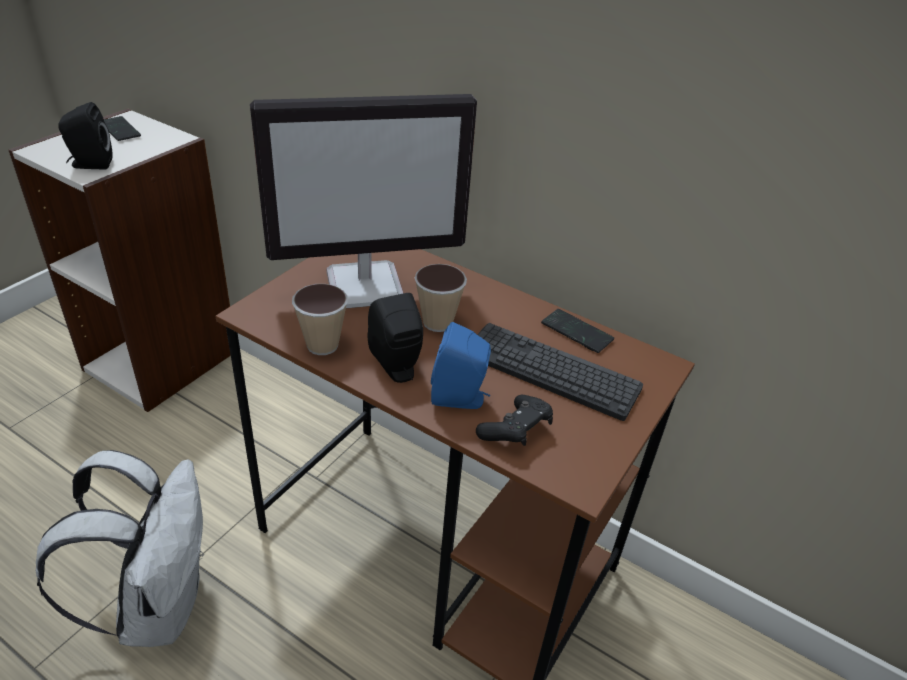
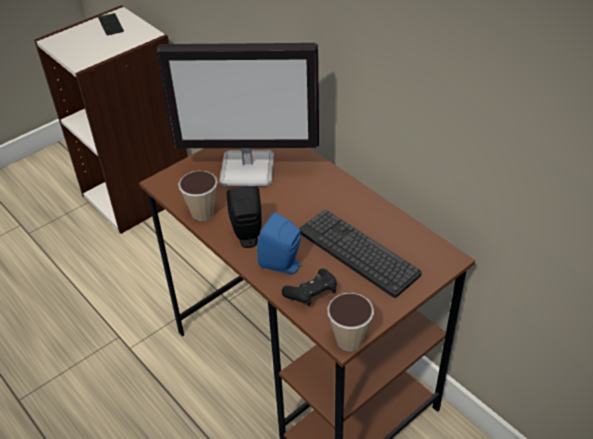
camera: 20 degrees right, 5 degrees up
(90, 164) = (84, 55): black speaker -> none
(158, 604) = (101, 373): white backpack -> none
(437, 323) = (289, 204): cup -> cup (349, 340)
(576, 332) = (392, 224): phone -> none

